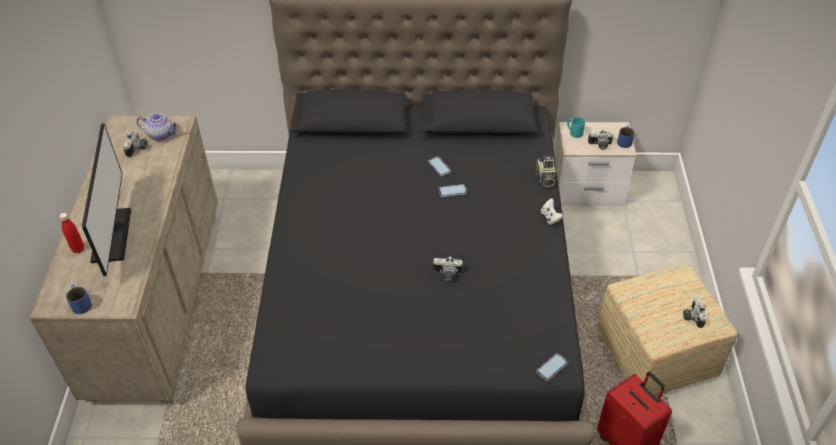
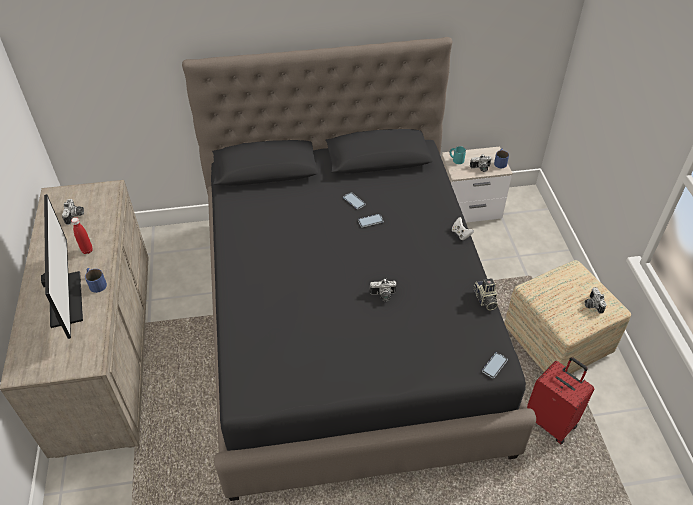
camera: 10 degrees left, 0 degrees up
(78, 249) = (35, 316): red bottle -> red bottle (87, 250)
(80, 302) = (48, 367): blue mug -> blue mug (96, 283)
(161, 134) = (95, 200): teapot -> none
(544, 178) = (447, 200): camera -> camera (484, 300)

